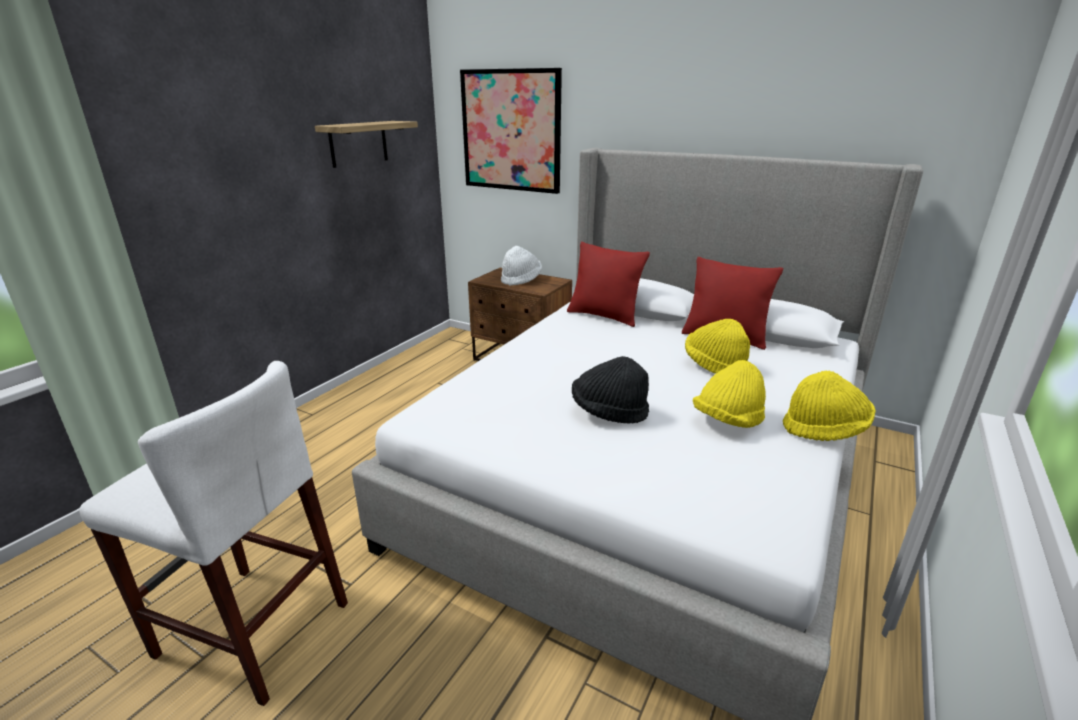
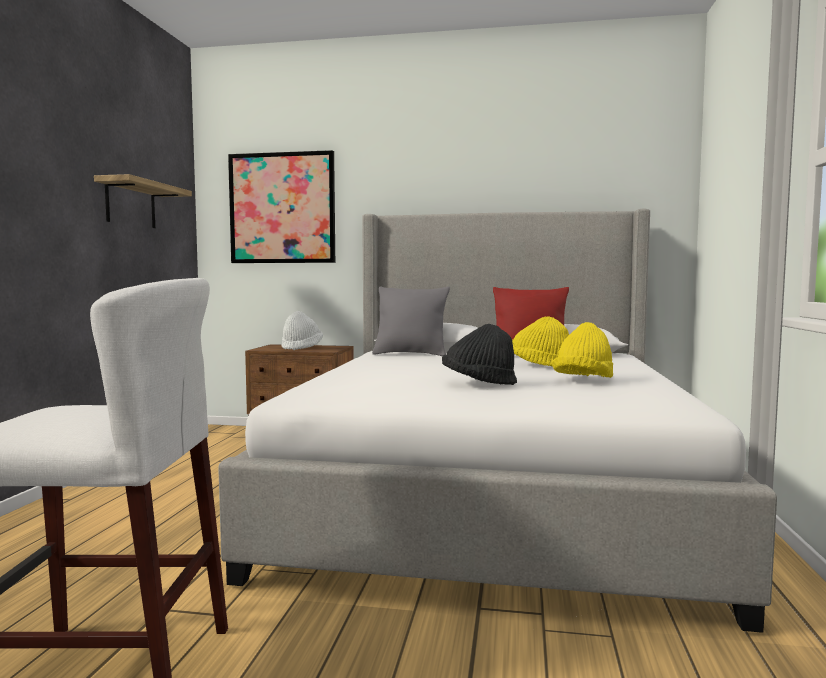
camera: 20 degrees left, 20 degrees down
(604, 316) = (410, 354): red pillow -> grey pillow
(824, 429) = (660, 378): yellow hat -> none

